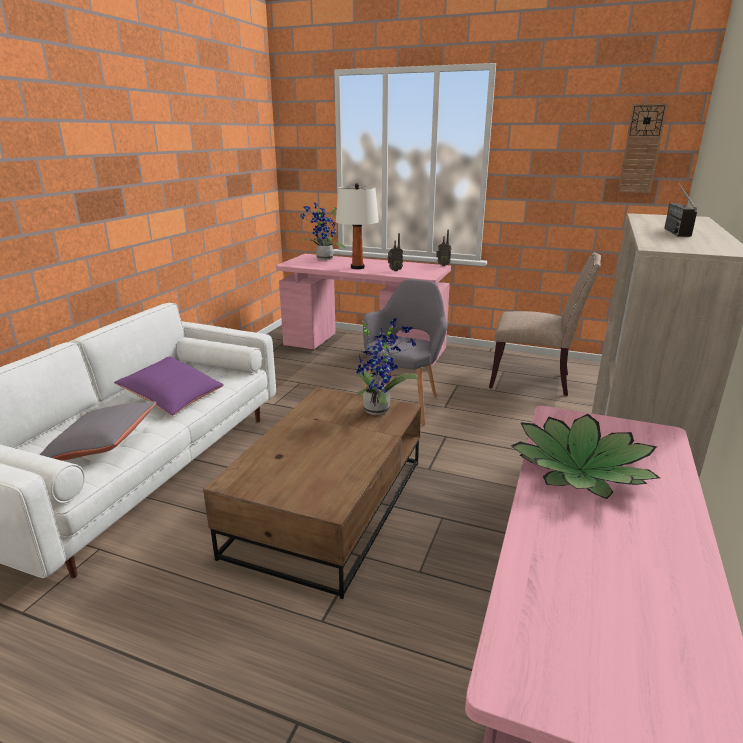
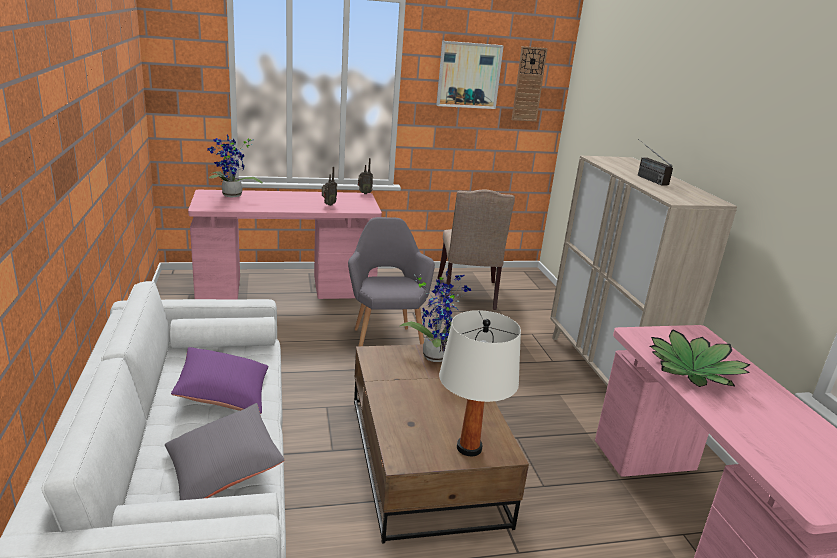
camera: 35 degrees left, 0 degrees up
(357, 267) = (286, 204): white table lamp -> white table lamp (469, 448)
(534, 380) = (468, 295): beige chair -> beige chair turned 105 degrees clockwise
(565, 142) = (469, 75): none -> picture

